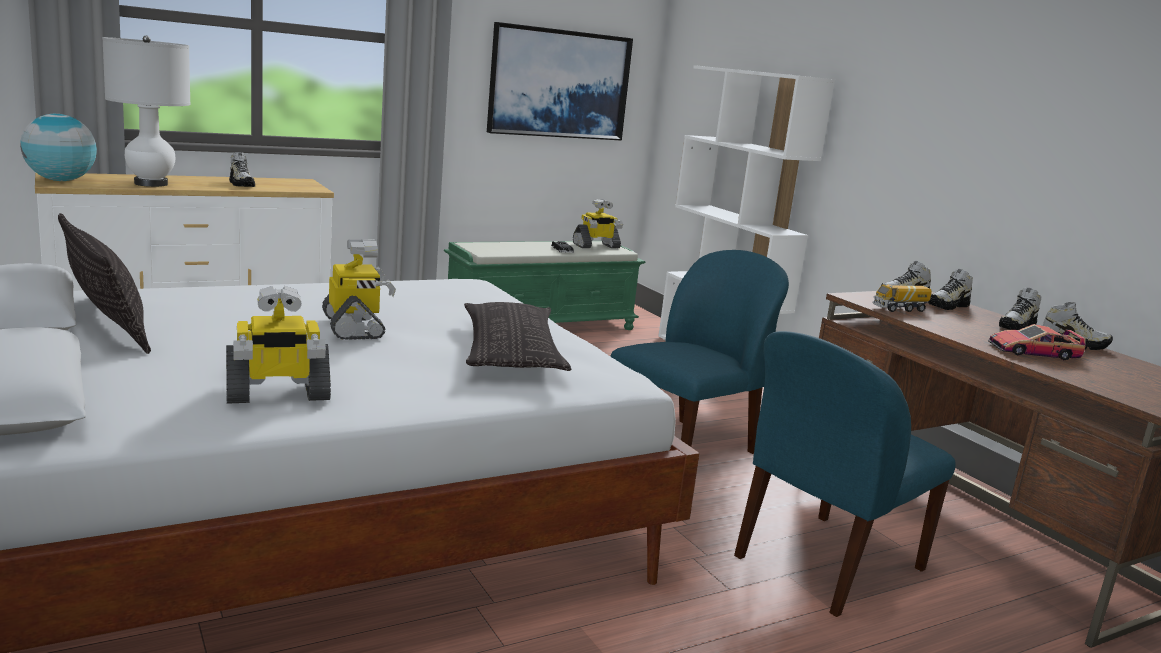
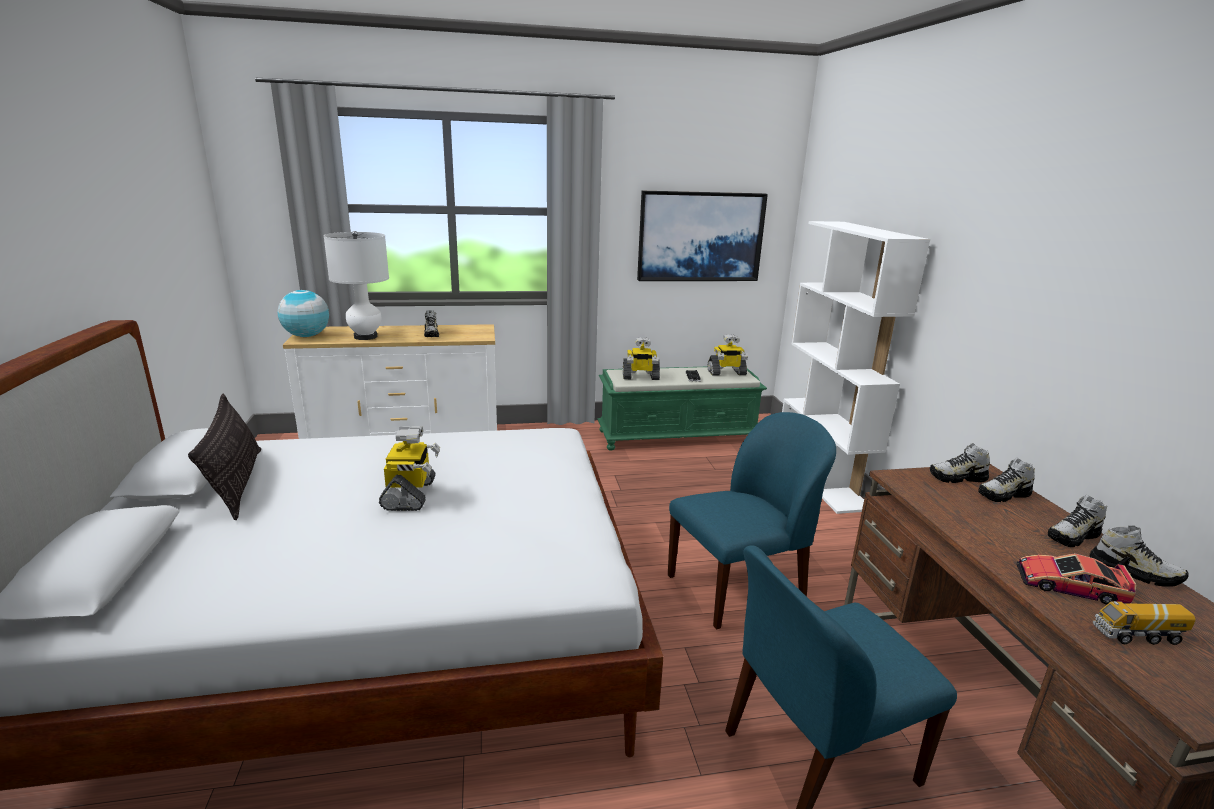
camera: 20 degrees right, 5 degrees up
(277, 394) = (283, 580): toy robot -> toy robot (640, 377)
(511, 350) = (520, 530): pillow -> none
(899, 309) = (939, 499): toy truck -> toy truck (1137, 635)

